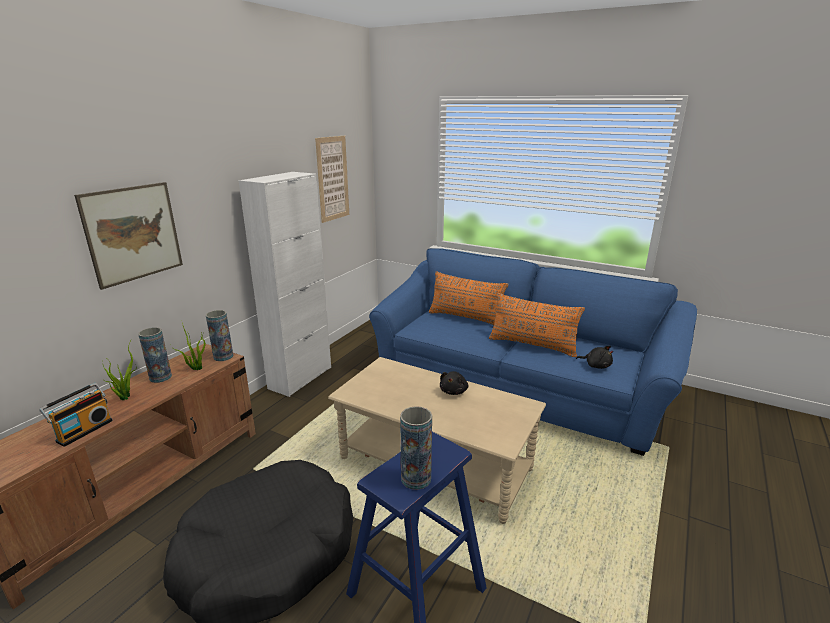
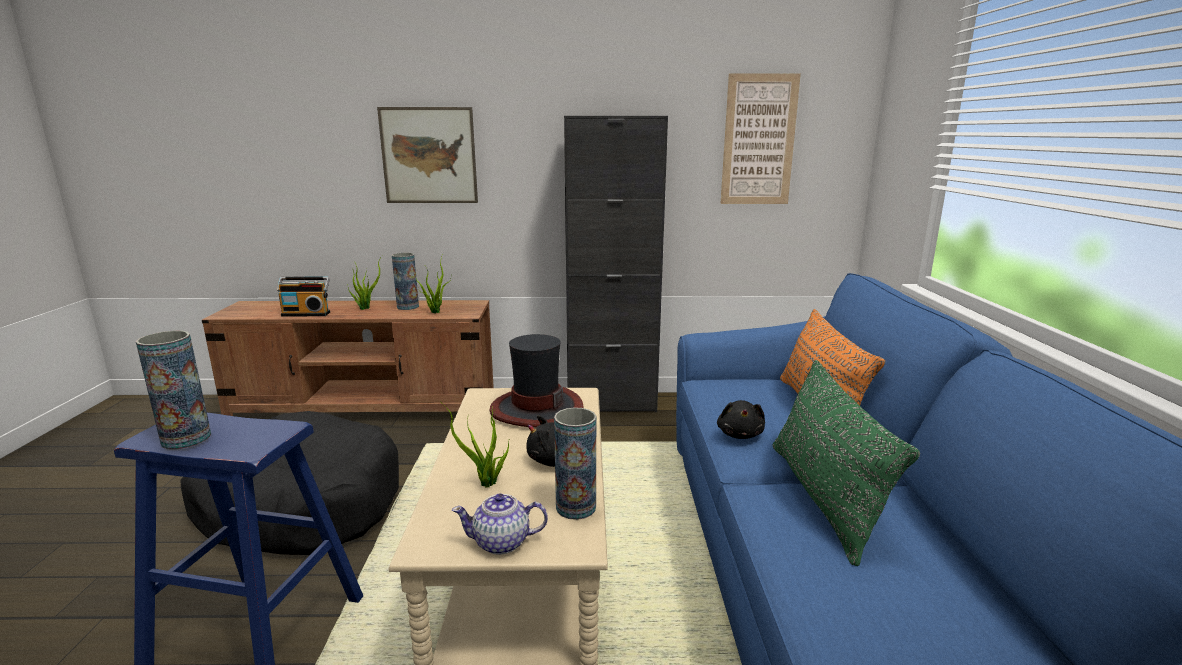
camera: 60 degrees right, 5 degrees down
(223, 356) = (468, 312): vase -> vase (576, 507)
(300, 378) = (611, 404): white cabinet -> black cabinet
(388, 381) = (536, 409): none -> hat
(461, 416) = (486, 484): none -> potted plant
(516, 423) = (502, 542): none -> teapot
(532, 345) = (823, 498): orange pillow -> green pillow
(596, 365) = (858, 608): black plush toy -> black plush toy (740, 434)

